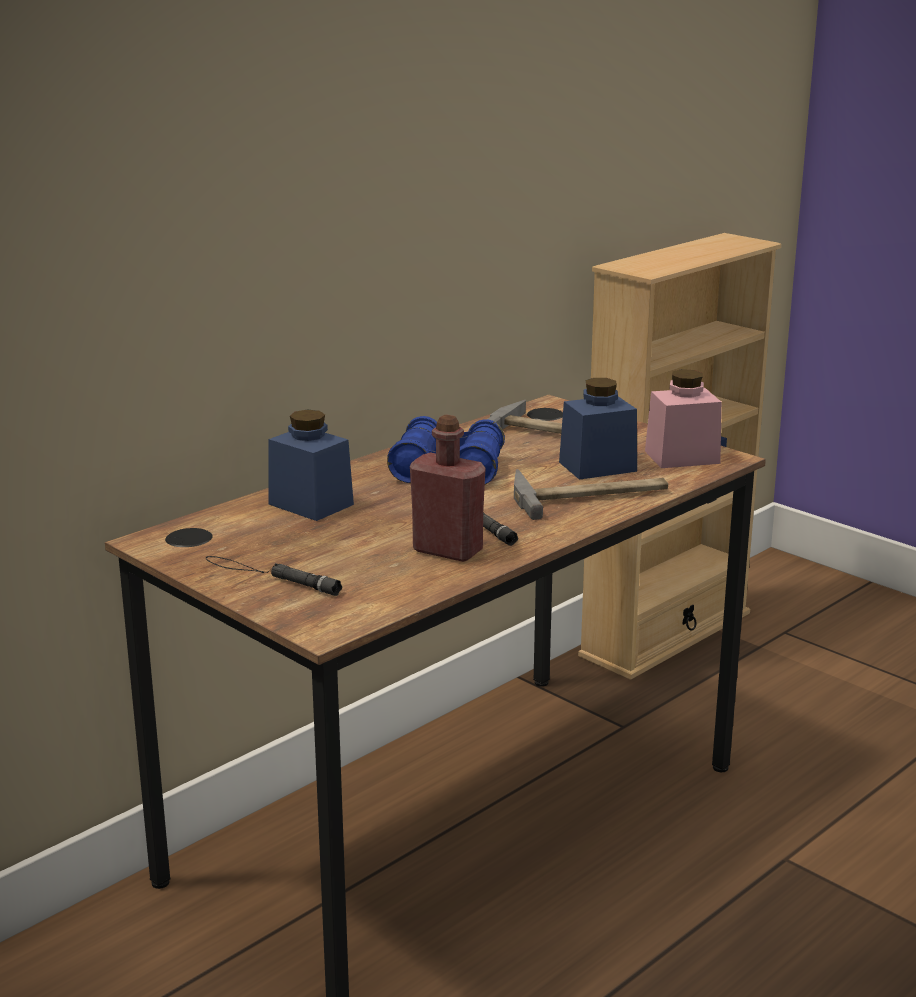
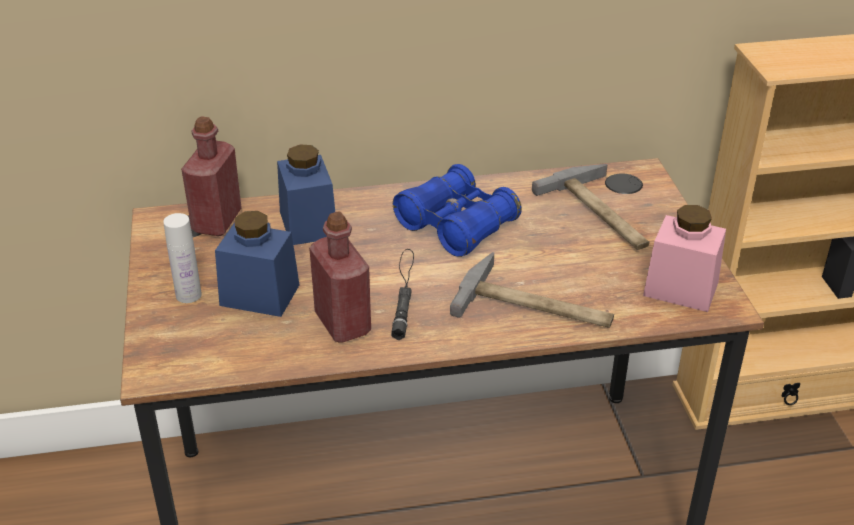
camera: 35 degrees right, 15 degrees up
(215, 525) = (217, 221): none -> red bottle
(270, 576) = (188, 295): black flashlight -> white bottle
(597, 466) = (587, 270): blue jar -> blue jar (259, 295)

